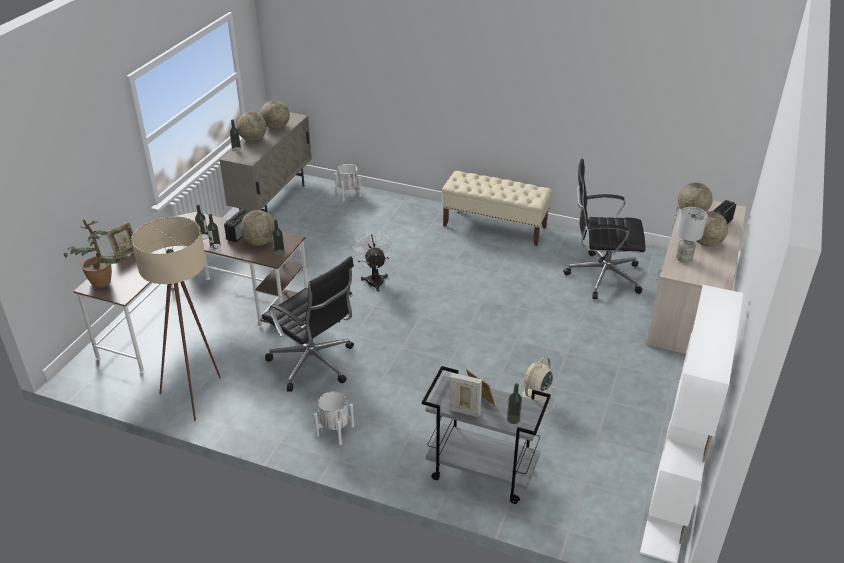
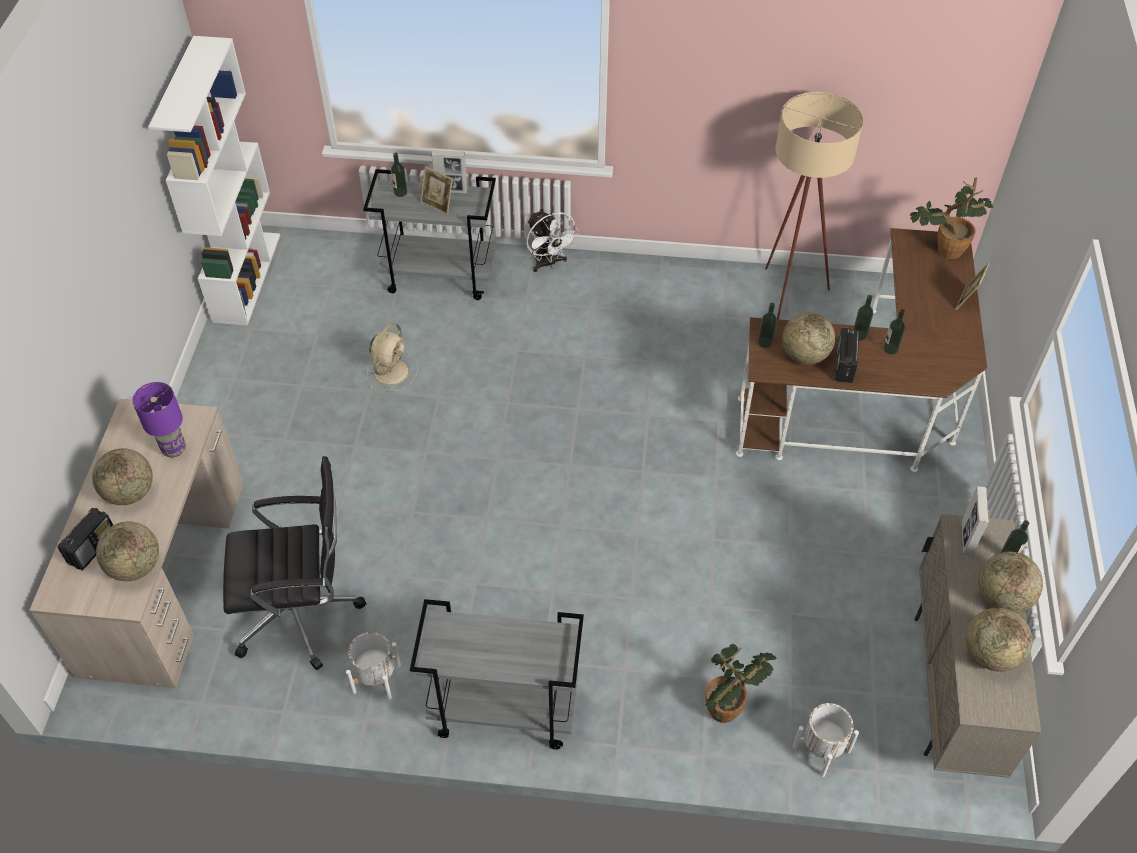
camera: 165 degrees right, 15 degrees up
(249, 157) = (966, 538): none -> picture frame
(314, 364) = (677, 361): black office chair -> none
(335, 430) = (609, 287): white planter -> white planter (376, 678)
(374, 279) = (666, 523): white fan -> white fan (549, 263)
(382, 211) = (730, 707): none -> potted plant
(495, 226) = (502, 710): beige bench -> grey cart
(683, 259) = (174, 449): grey table lamp -> purple table lamp

